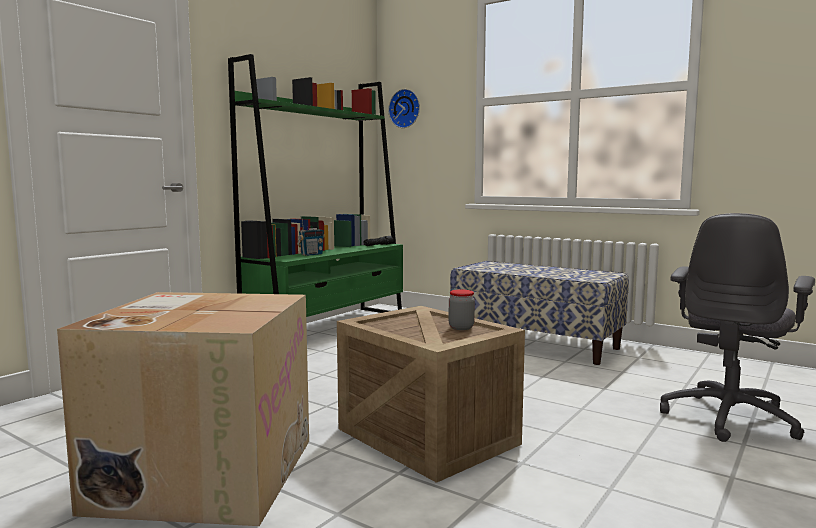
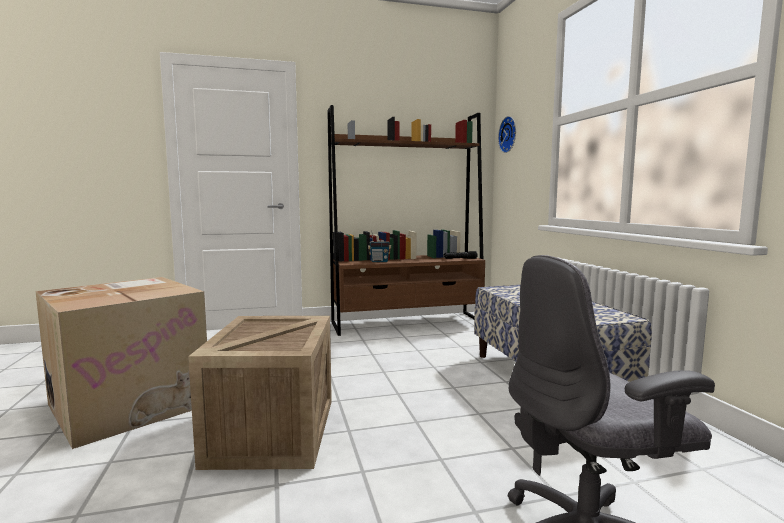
camera: 40 degrees right, 0 degrees up
(328, 327) = (408, 323): green bookcase -> brown bookcase
(461, 327) = (288, 341): jar -> none

